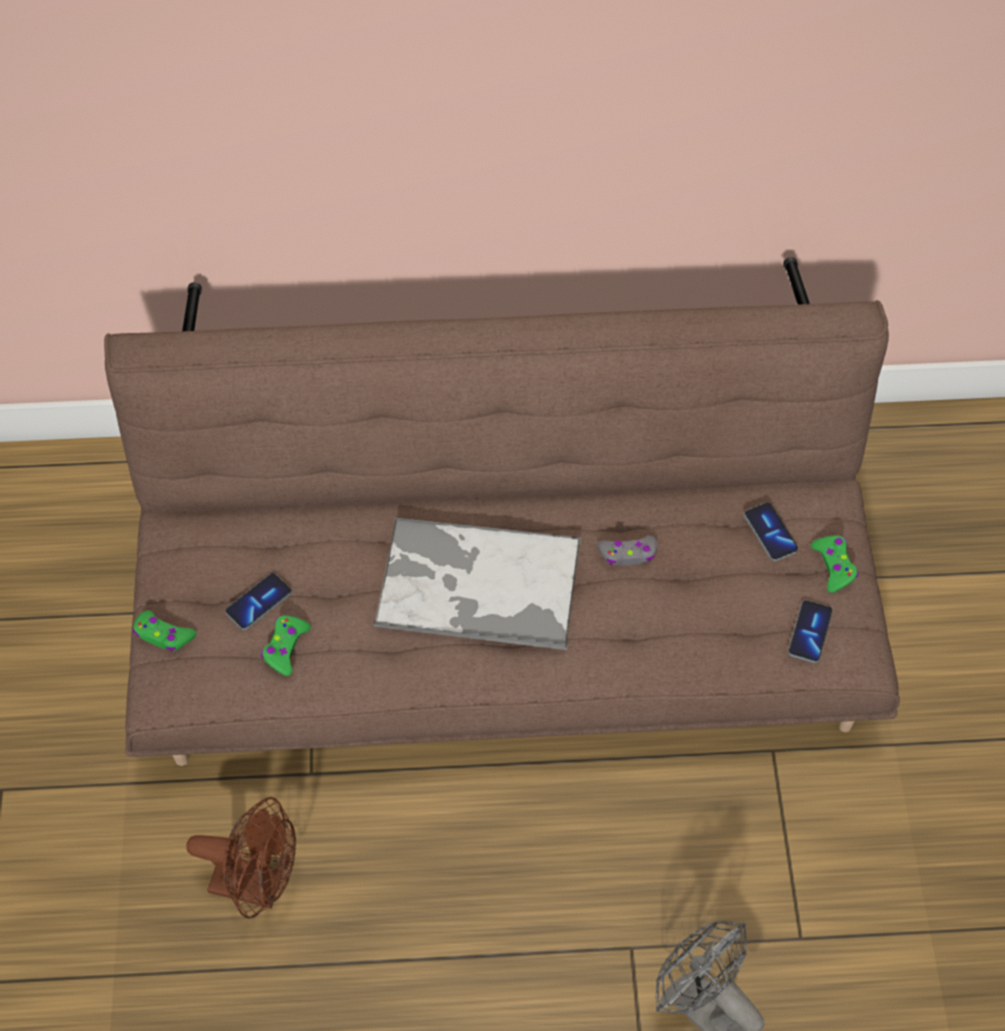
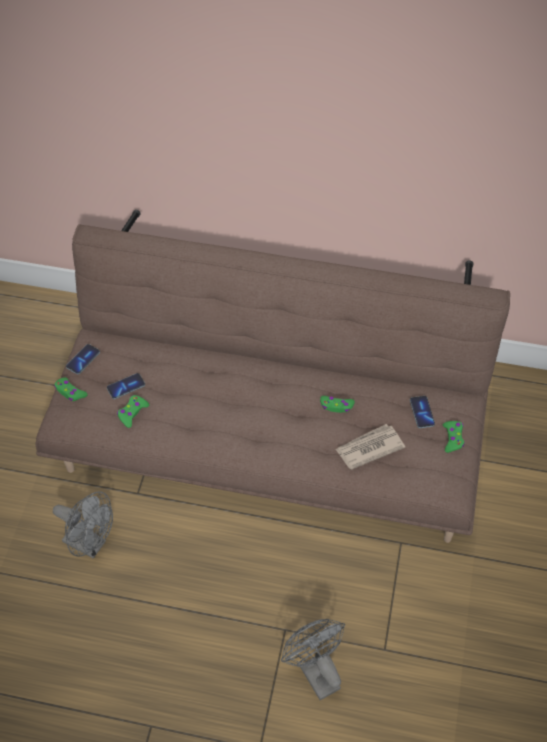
camera: 15 degrees right, 5 degrees down
(258, 884) = (90, 544): brown fan -> grey fan
(476, 584) = (246, 403): tray -> none
(628, 554) = (336, 406): grey game controller -> green game controller
(703, 615) = (368, 448): none -> newspaper
(810, 632) = (427, 471): phone -> phone (83, 360)

